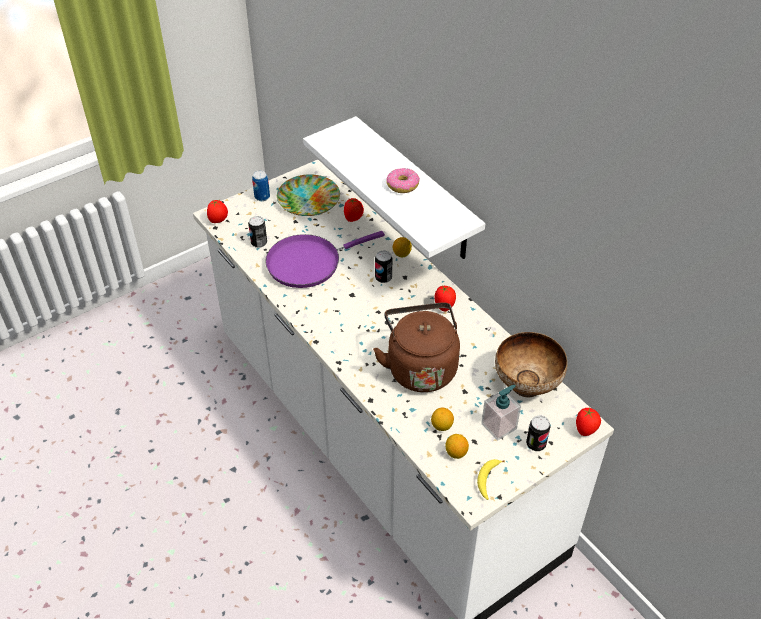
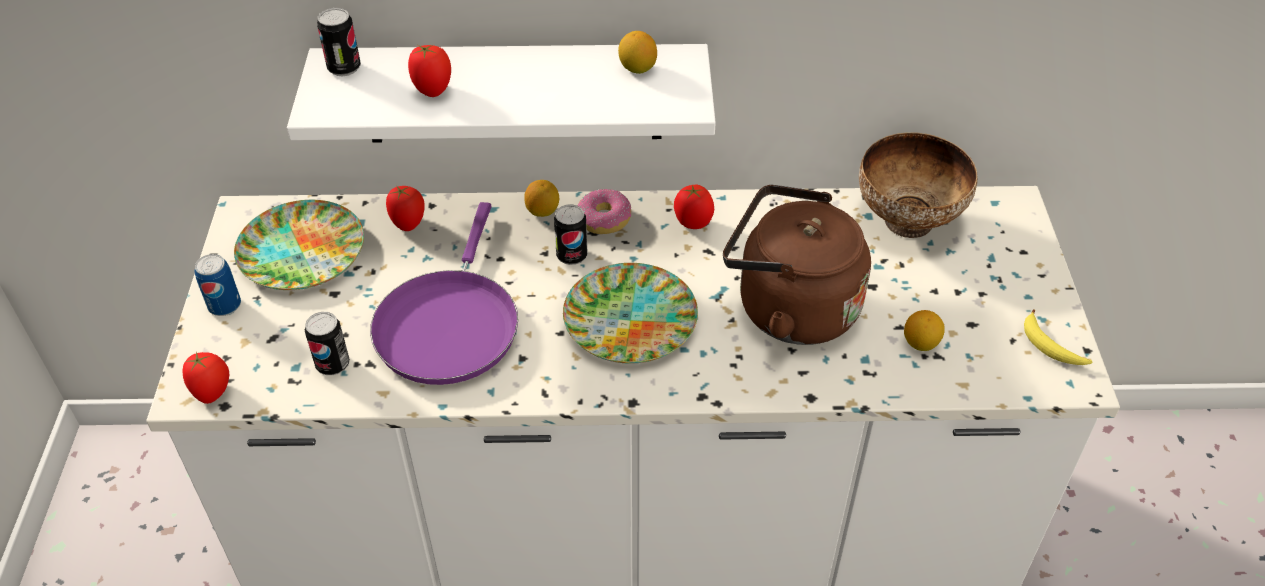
camera: 55 degrees left, 0 degrees up
(362, 316) = (629, 319): none -> plate
(403, 185) = (538, 78): donut -> donut (604, 219)
(456, 453) = (981, 354): lemon -> lemon (637, 68)
(499, 426) = (961, 285): soap dispenser -> none
(536, 444) = (1017, 267): can -> can (344, 68)
(585, 430) = (1023, 210): tomato -> tomato (433, 90)

